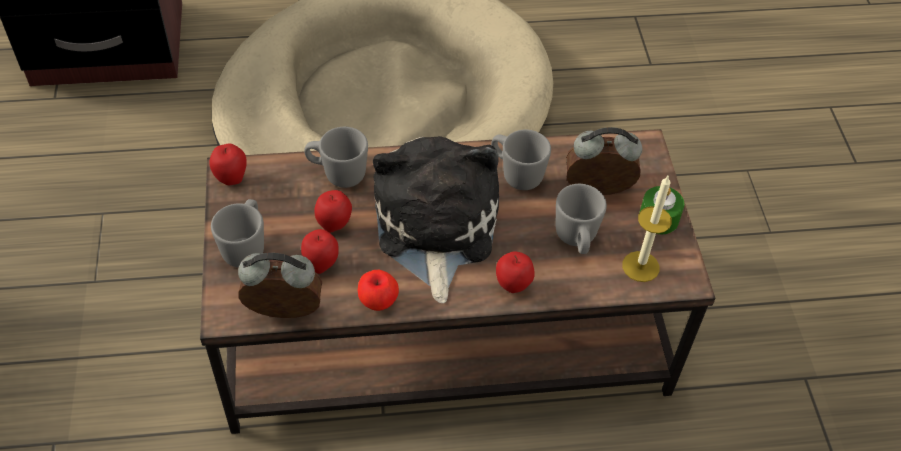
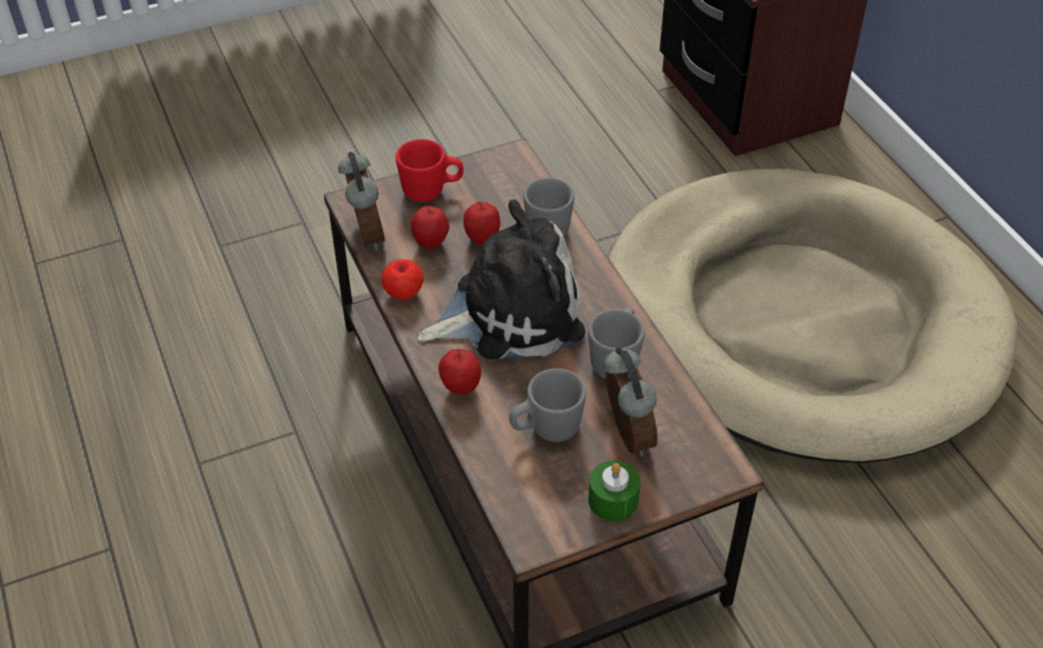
camera: 75 degrees right, 5 degrees down
(231, 178) = (506, 159): apple -> none
(246, 246) = (431, 191): grey mug -> red mug
(640, 266) = (532, 494): candle -> none

